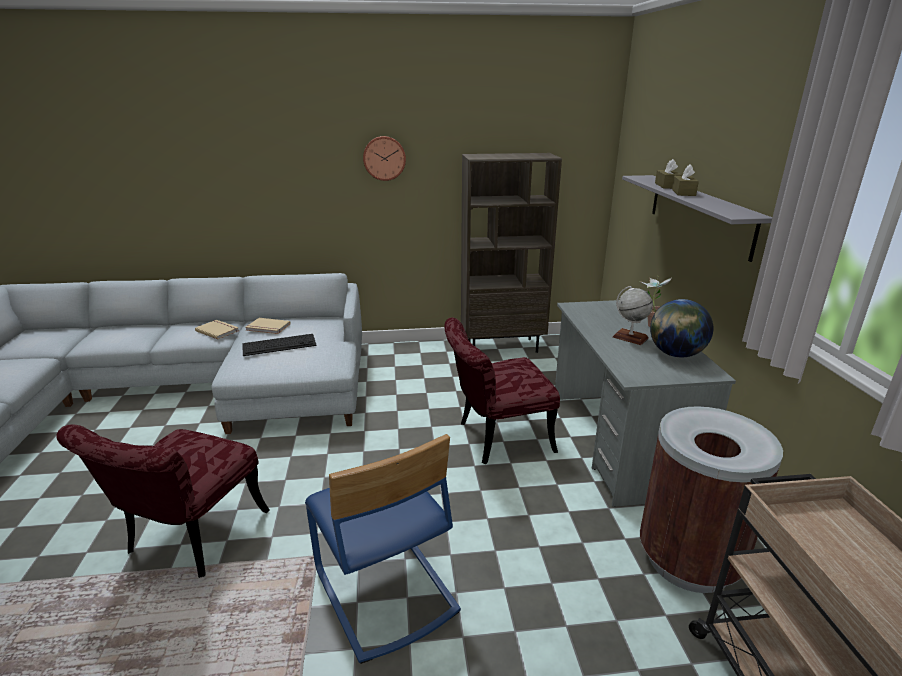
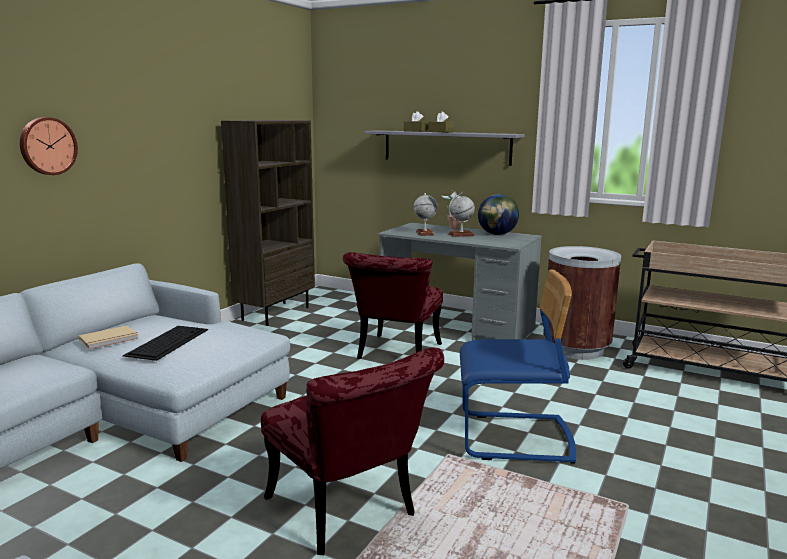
camera: 55 degrees left, 10 degrees down
(218, 330) = (45, 363): beige book -> none
(384, 158) = (152, 125): wall clock -> wall clock (47, 146)
(599, 320) = (425, 233): none -> globe

